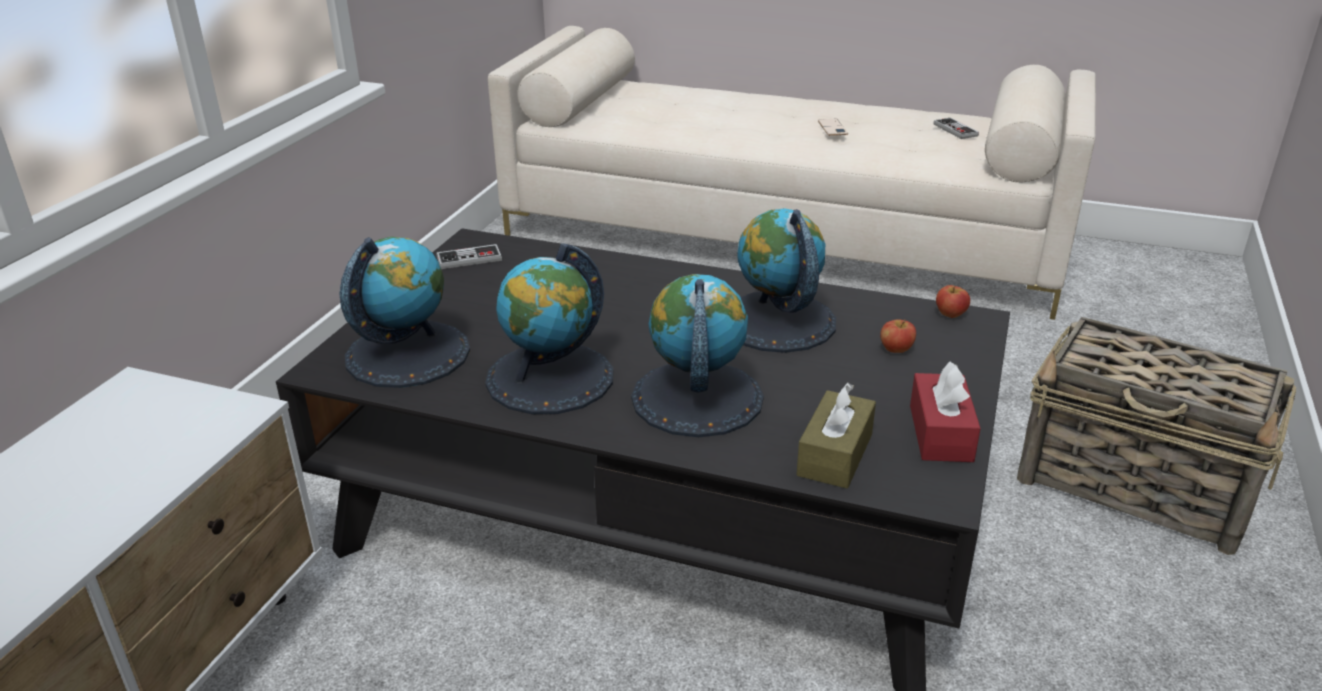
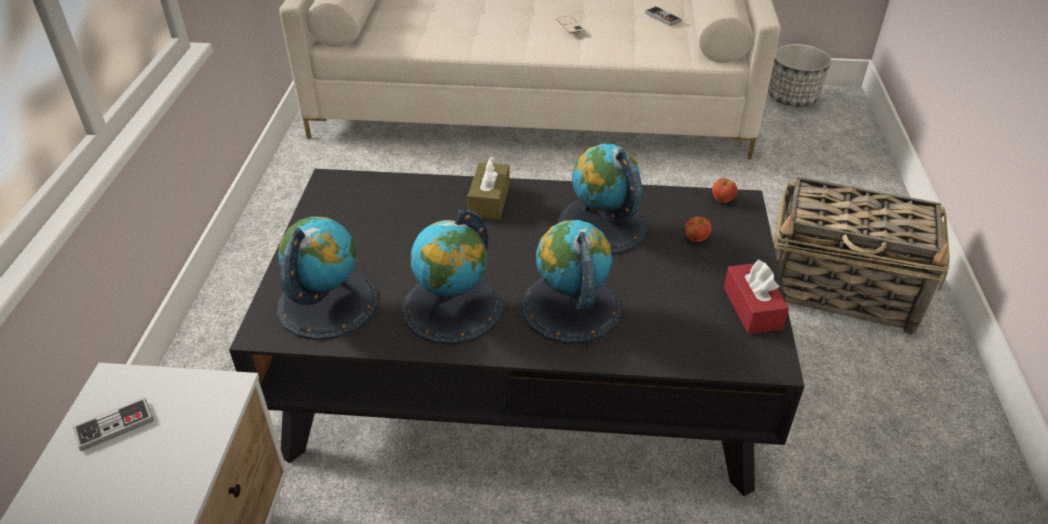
camera: 15 degrees left, 10 degrees up
(469, 259) = (336, 200): game controller -> game controller (114, 425)
(835, 455) = (688, 340): brown tissue box -> brown tissue box (489, 201)
(1136, 259) = (792, 98): none -> planter

